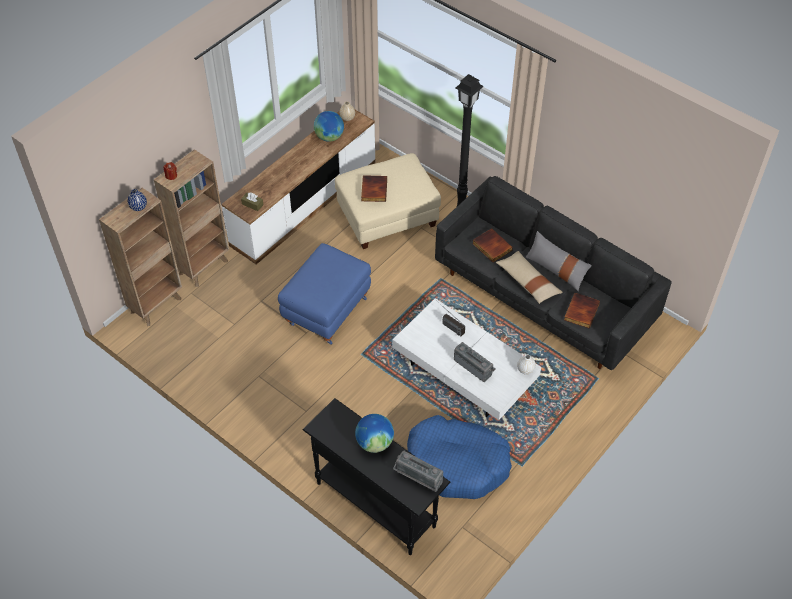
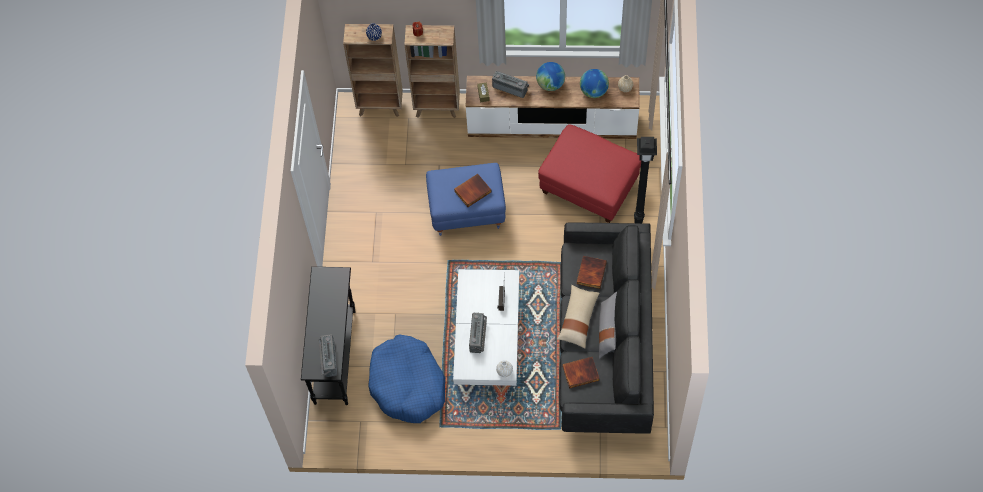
camera: 55 degrees right, 10 degrees up
(266, 183) = (510, 87): none -> radio
(373, 190) = (574, 157): book -> book (472, 191)
(374, 442) = (334, 315): globe -> globe (550, 84)
(388, 217) = (589, 186): beige ottoman -> red ottoman

